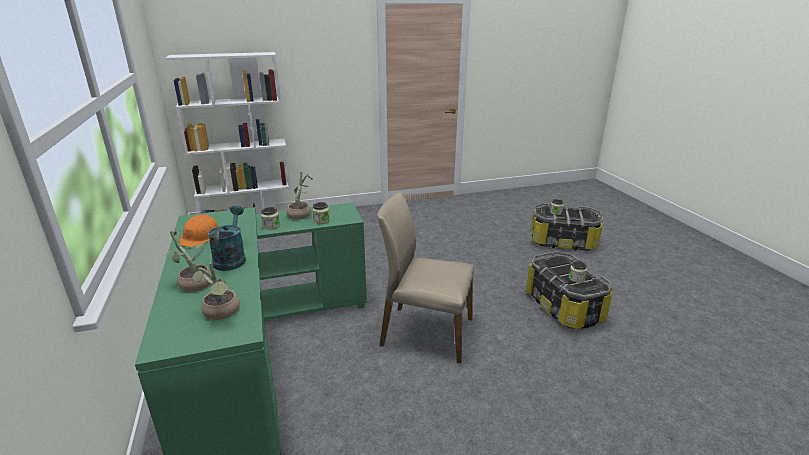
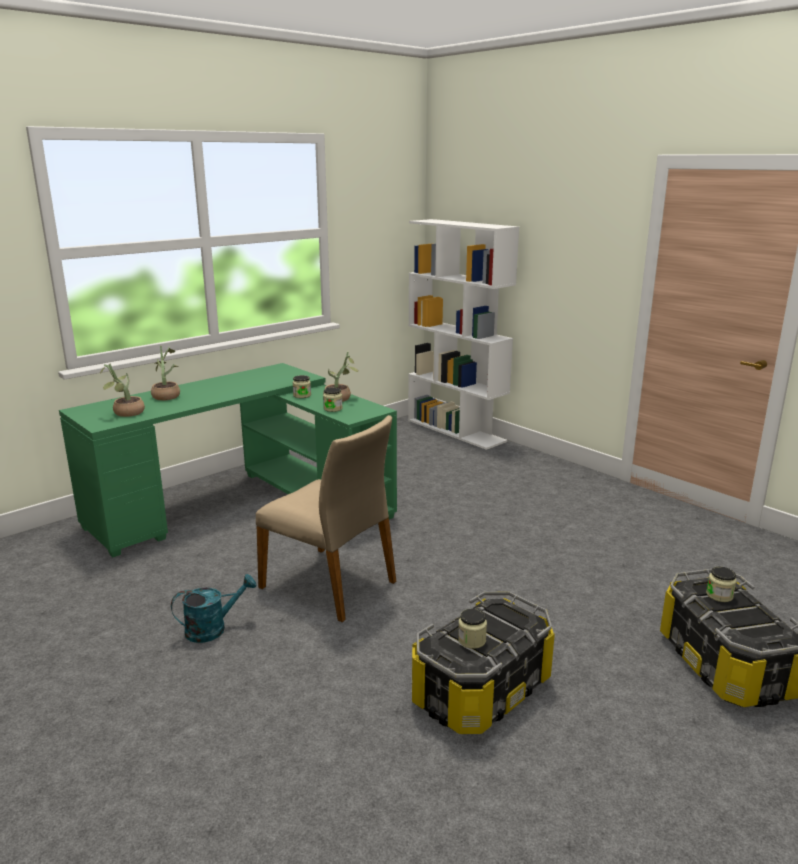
camera: 65 degrees right, 5 degrees down
(200, 236) = (247, 378): orange hard hat -> none
(231, 258) = (213, 395): turquoise watering can -> turquoise watering can (213, 628)
(426, 332) = (330, 584): beige chair -> beige chair turned 135 degrees clockwise

